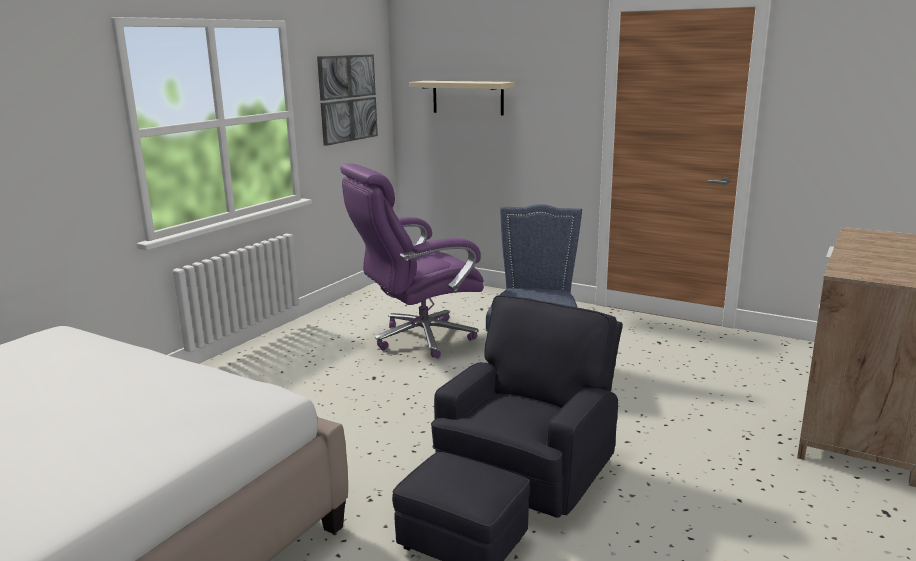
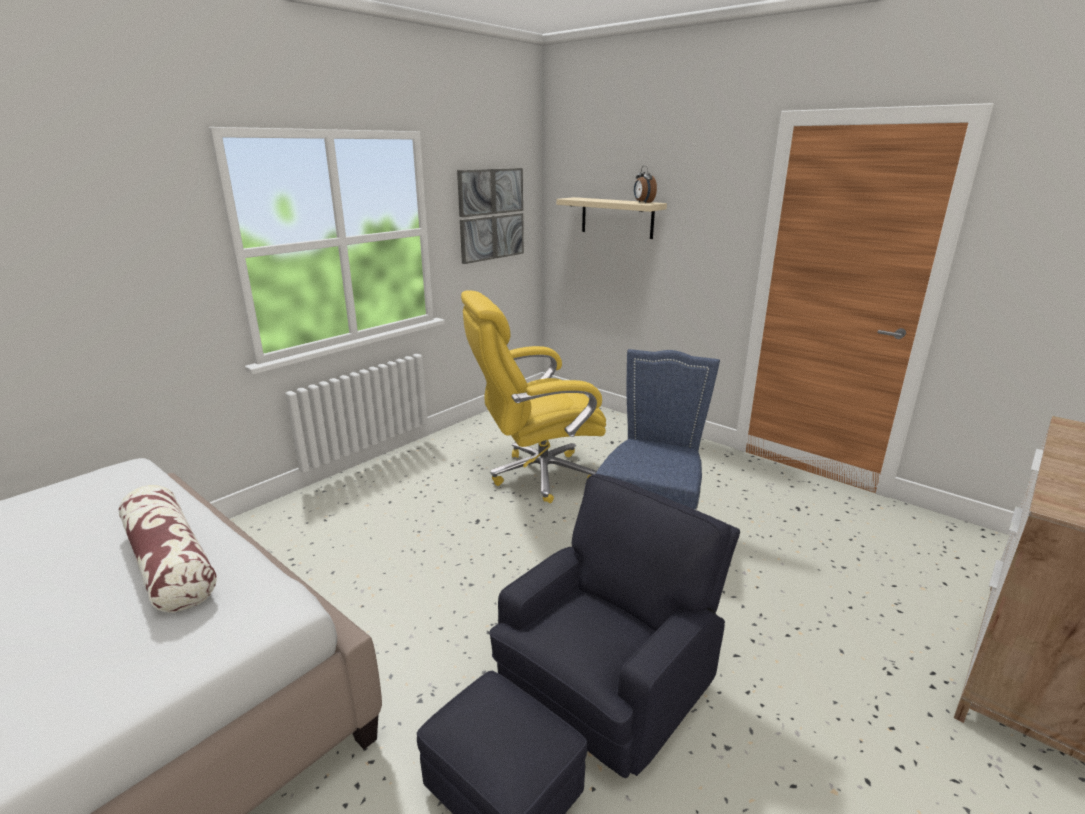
camera: 10 degrees right, 5 degrees up
(155, 382) = (170, 563): none -> pillow
(418, 340) = (537, 476): purple office chair -> yellow office chair
(493, 82) = (643, 203): none -> alarm clock

